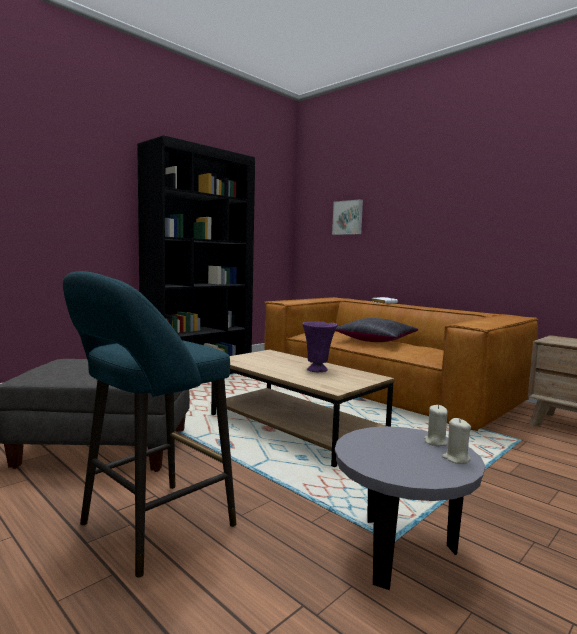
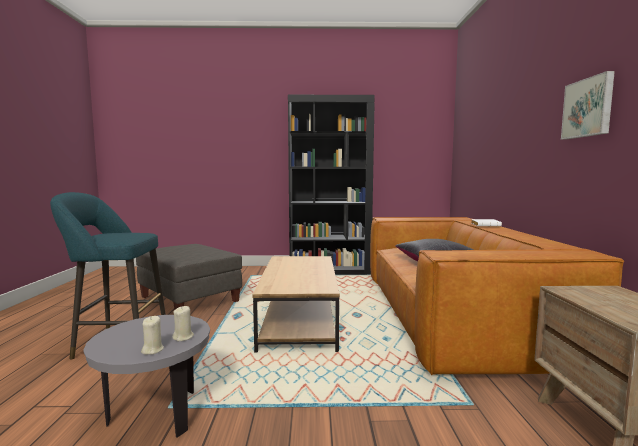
camera: 45 degrees right, 0 degrees up
(318, 370) = (305, 275): purple vase -> none
(348, 217) = (480, 136): picture -> picture (588, 108)

